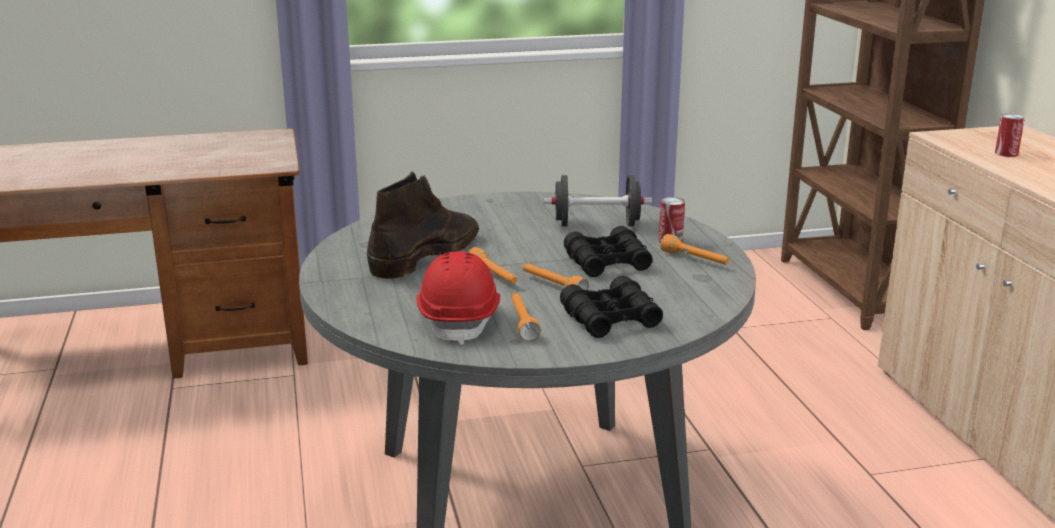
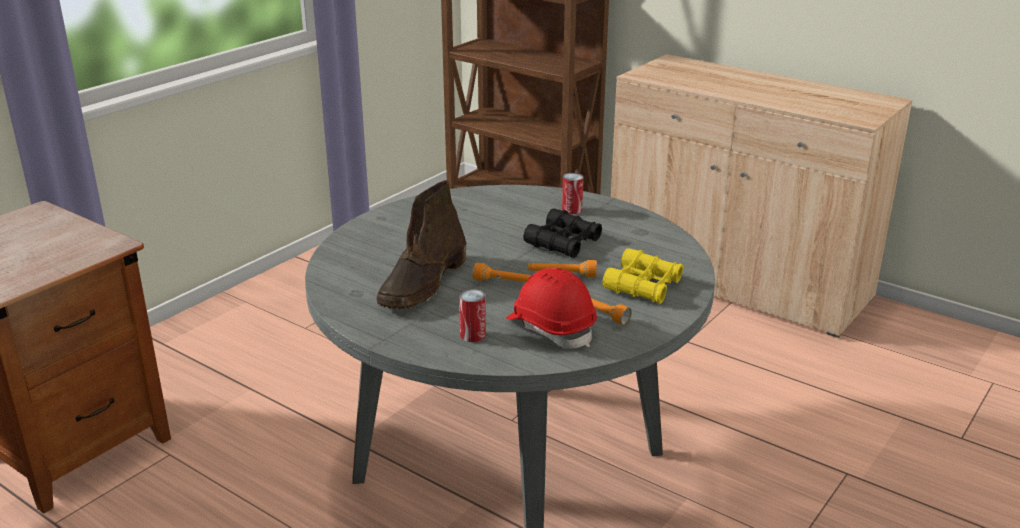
camera: 40 degrees left, 5 degrees up
(426, 254) = (423, 284): brown boot -> brown boot turned 150 degrees counterclockwise
(597, 224) = (500, 213): black dumbbell -> none
(610, 319) = (643, 286): black binoculars -> yellow binoculars
(695, 260) = (613, 220): orange flashlight -> none
(1006, 153) = (698, 80): can -> can (472, 335)

